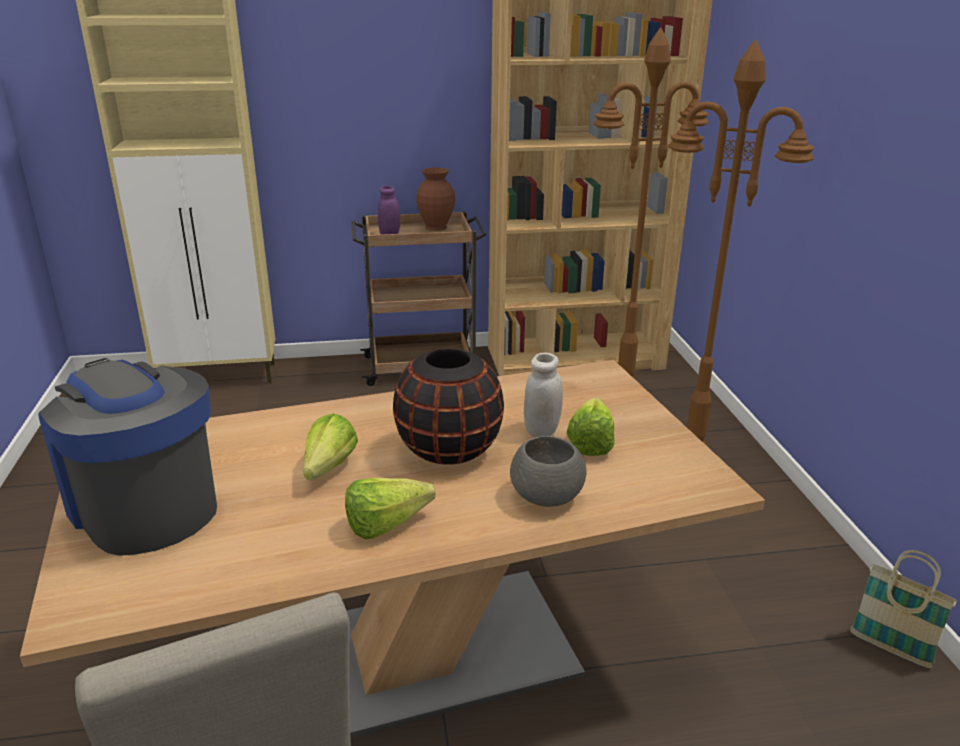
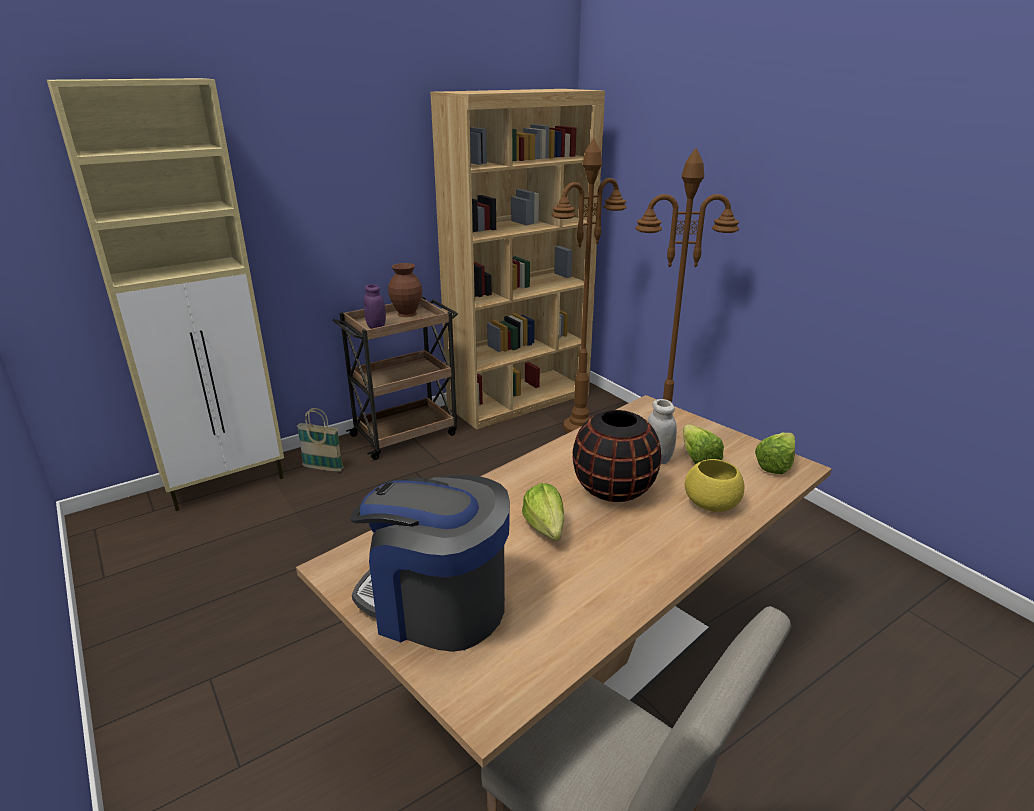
camera: 25 degrees left, 0 degrees up
(393, 524) = (639, 555): lettuce -> lettuce (778, 464)
(546, 496) = (712, 504): grey bowl -> yellow bowl
(890, 649) = (856, 548): basket -> basket (323, 468)

